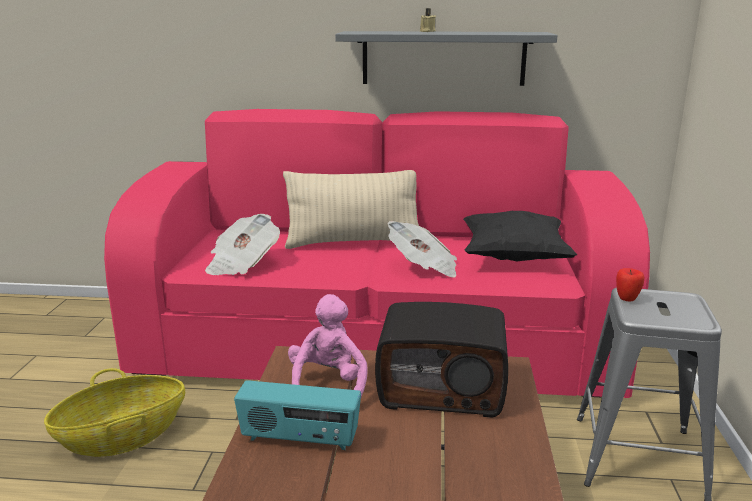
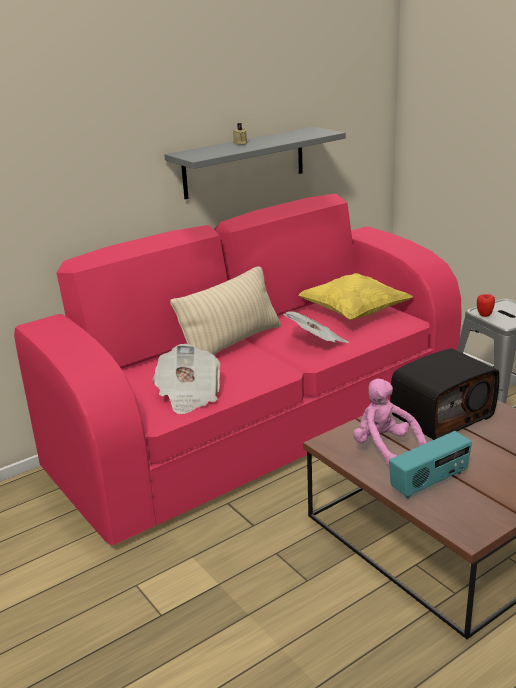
camera: 40 degrees left, 5 degrees up
(122, 436) = (194, 585): basket -> none
(513, 257) = (353, 313): black pillow -> yellow pillow

